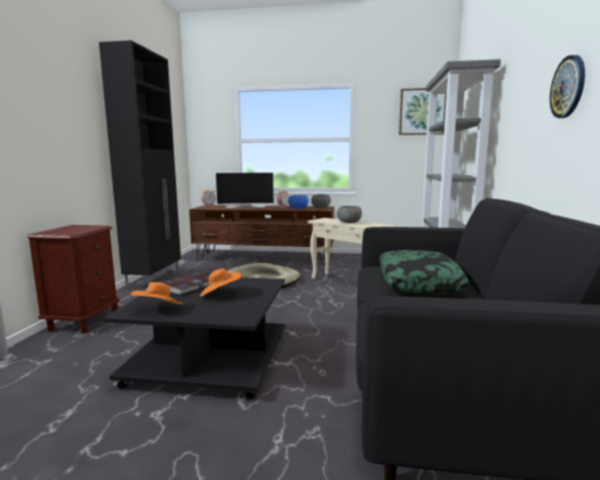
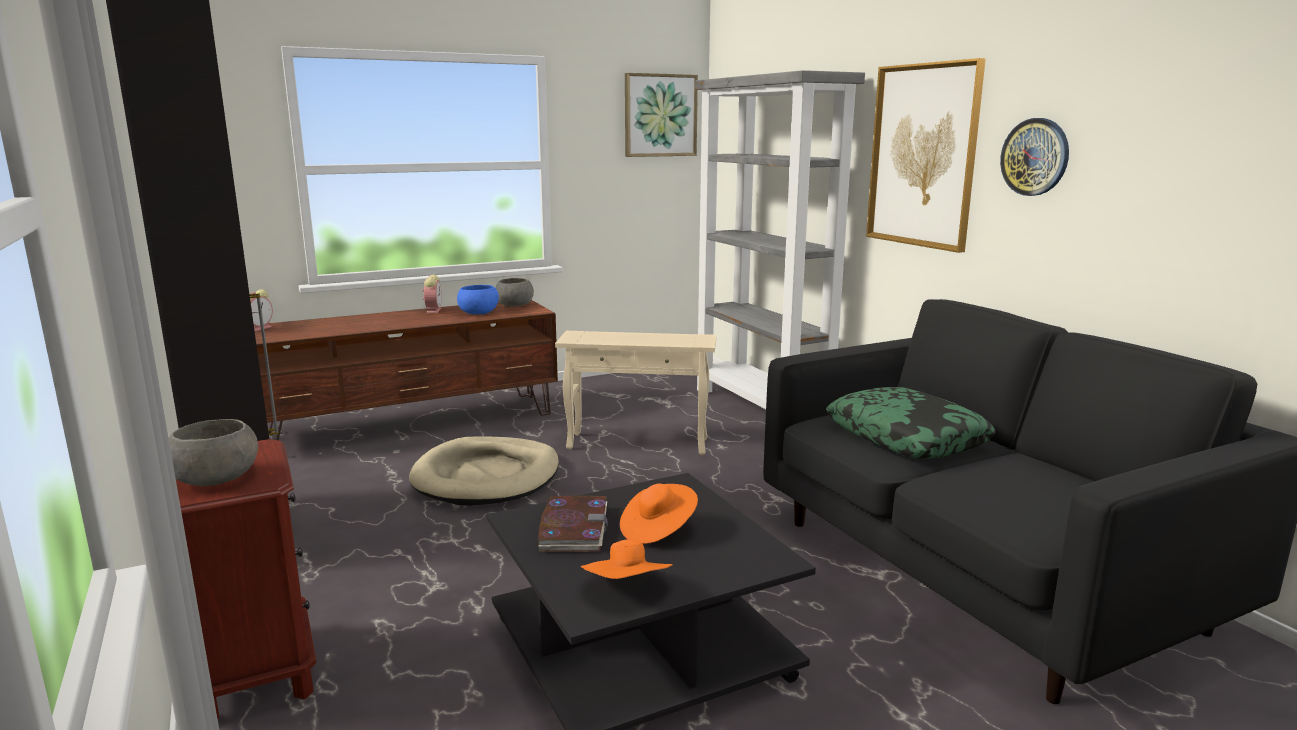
camera: 35 degrees left, 5 degrees up
(246, 206) = (352, 319): television -> none
(349, 222) = (633, 337): grey bowl -> grey bowl (217, 478)
(521, 106) = (923, 156): none -> picture

